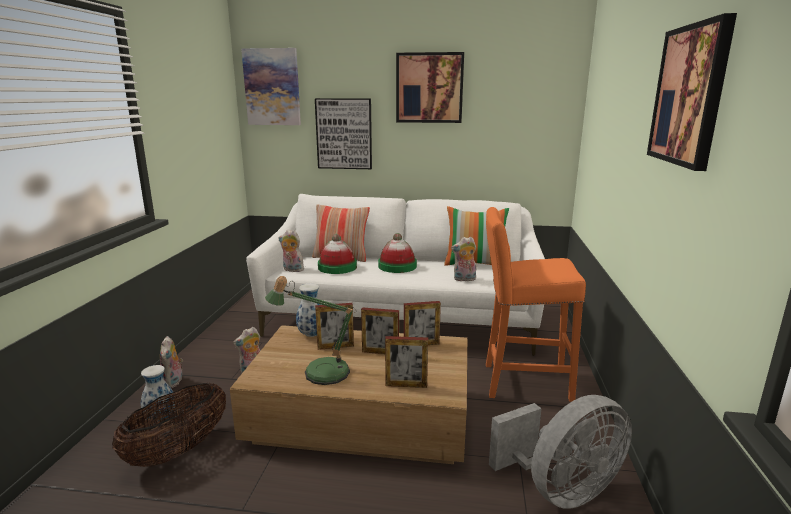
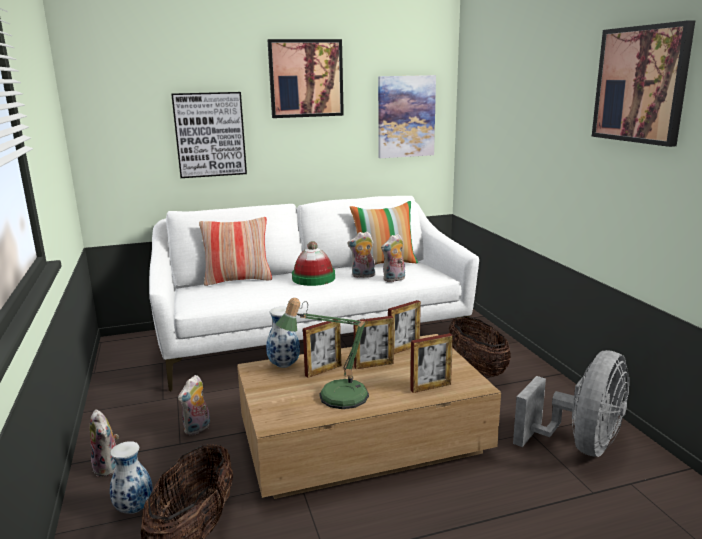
camera: 25 degrees left, 0 degrees up
(272, 87) = (111, 81): picture -> picture (406, 116)
(292, 270) = (198, 302): plush toy -> plush toy (363, 276)
(337, 267) = (249, 290): hat -> none
(521, 382) = (476, 369): orange stool -> basket

